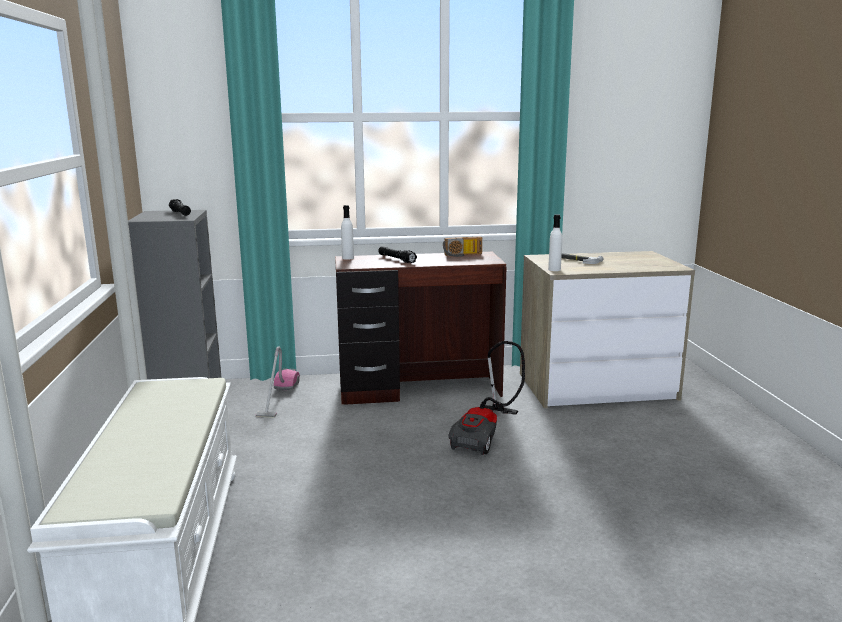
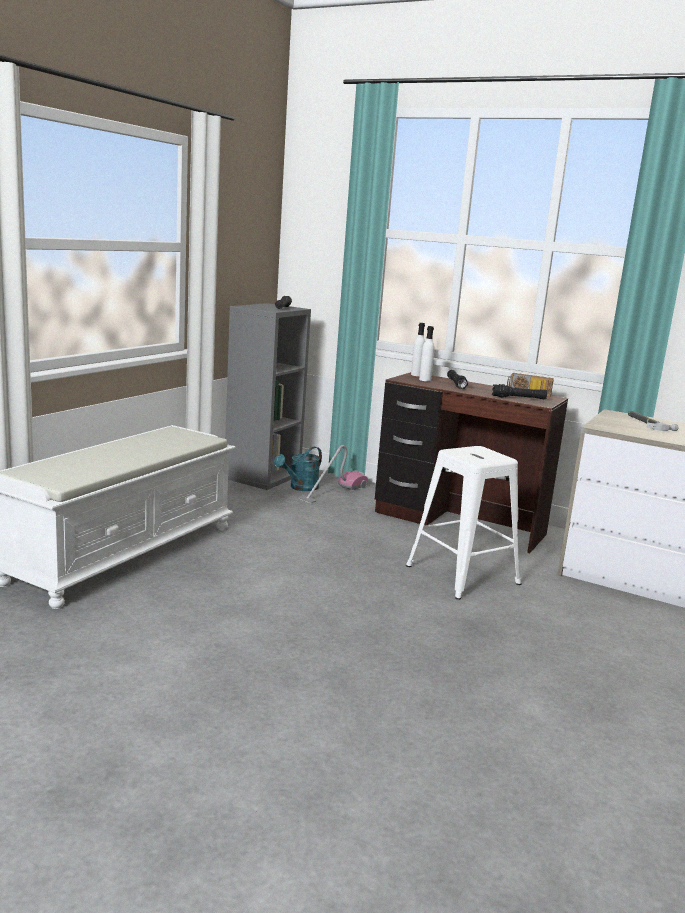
camera: 35 degrees right, 0 degrees up
(241, 404) = (300, 488): none -> turquoise watering can
(467, 261) = (518, 398): none -> black flashlight
(485, 436) = (461, 574): vacuum cleaner -> white stool
(554, 269) = (599, 424): white bottle -> white bottle (425, 380)

